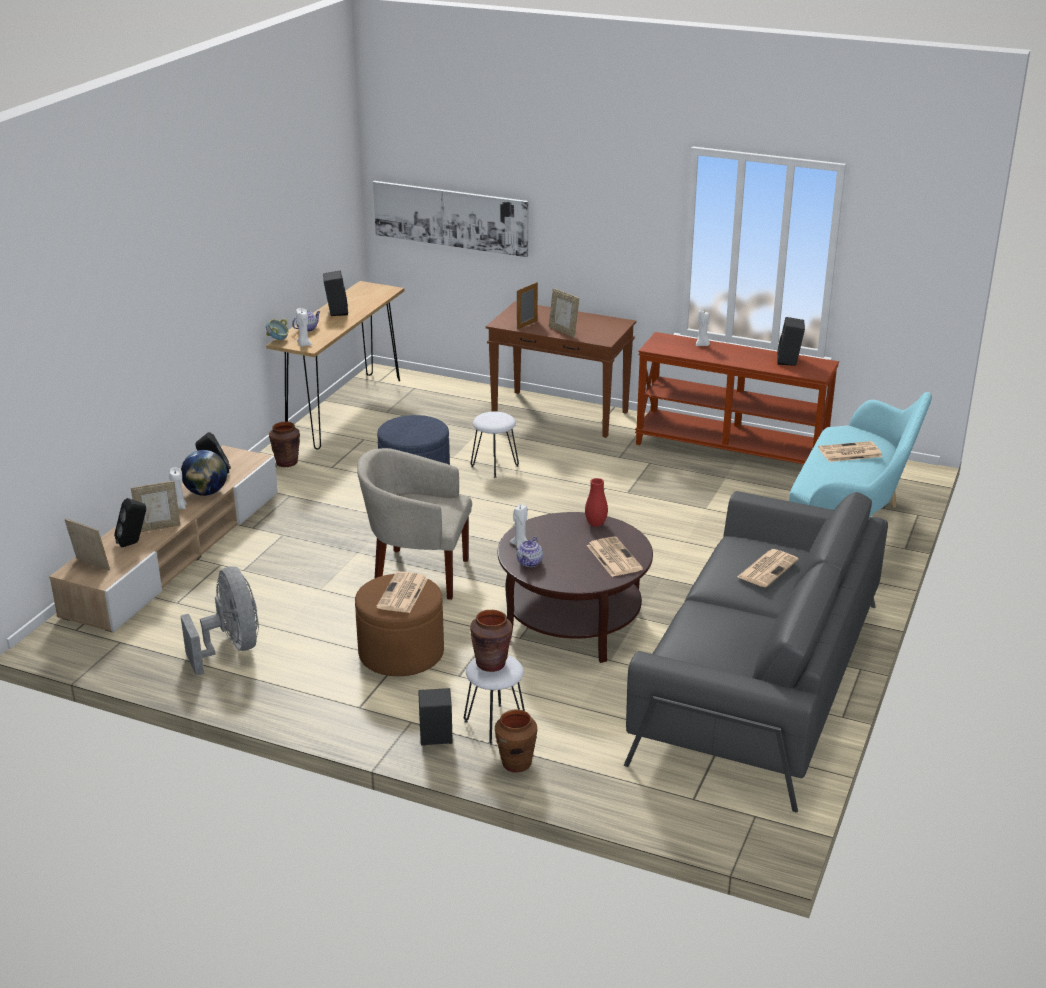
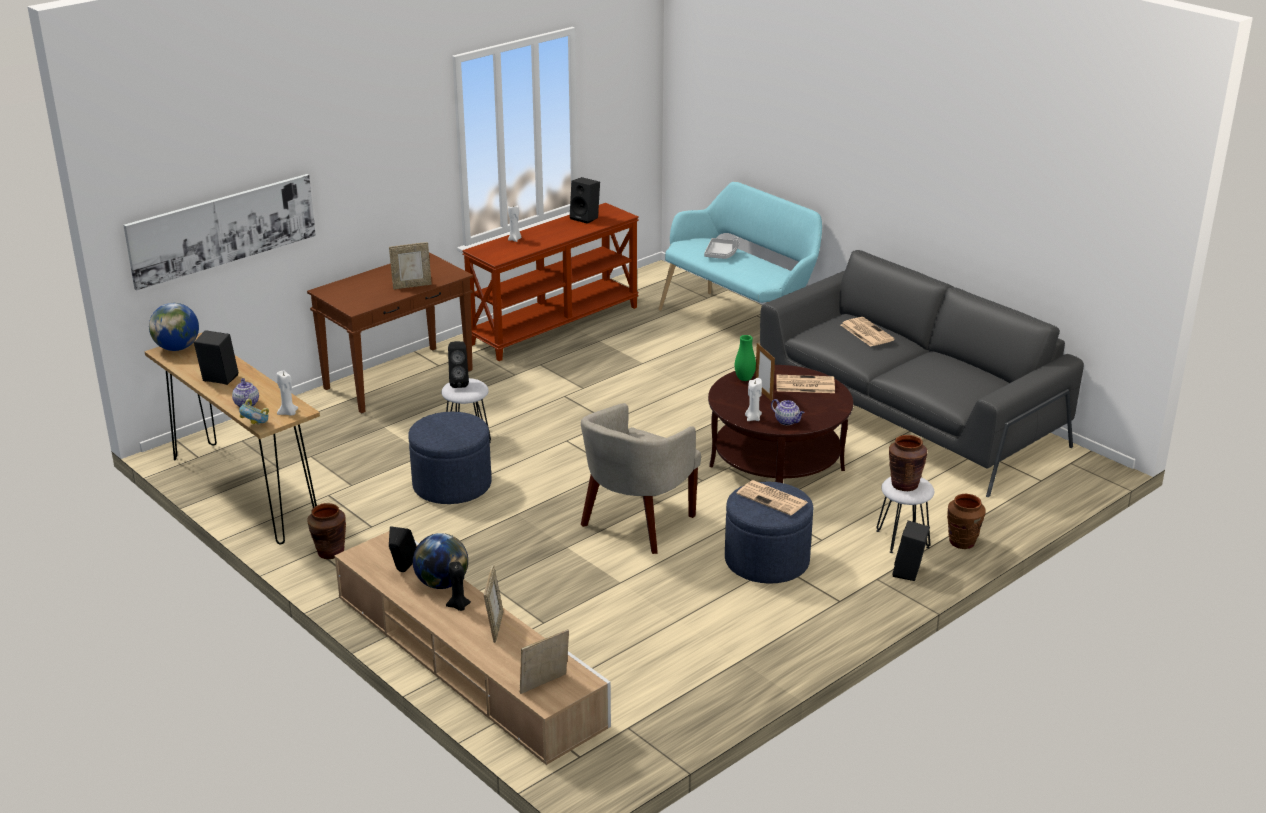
camera: 65 degrees left, 0 degrees up
(134, 543) = (517, 649): black speaker -> black speaker (459, 383)
(179, 507) = (459, 606): white candle -> black candle
(231, 648) = (691, 656): grey fan -> none
(372, 287) = (177, 348): none -> globe
(401, 653) = (767, 561): brown ottoman -> blue ottoman
(527, 325) = (375, 298): picture frame -> picture frame (763, 393)
(596, 524) = (744, 379): red vase -> green vase
(849, 453) = (721, 254): newspaper -> grey tray

